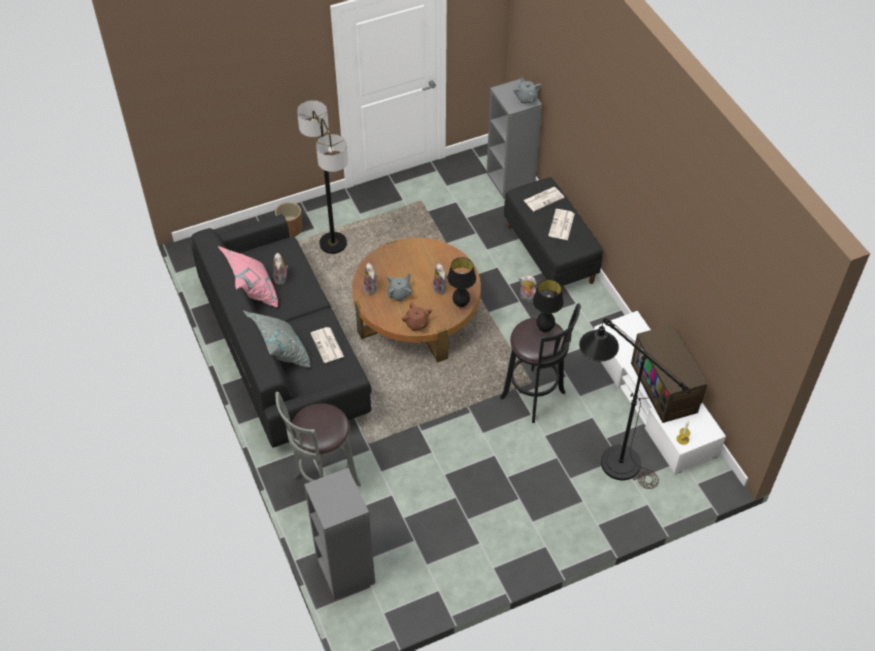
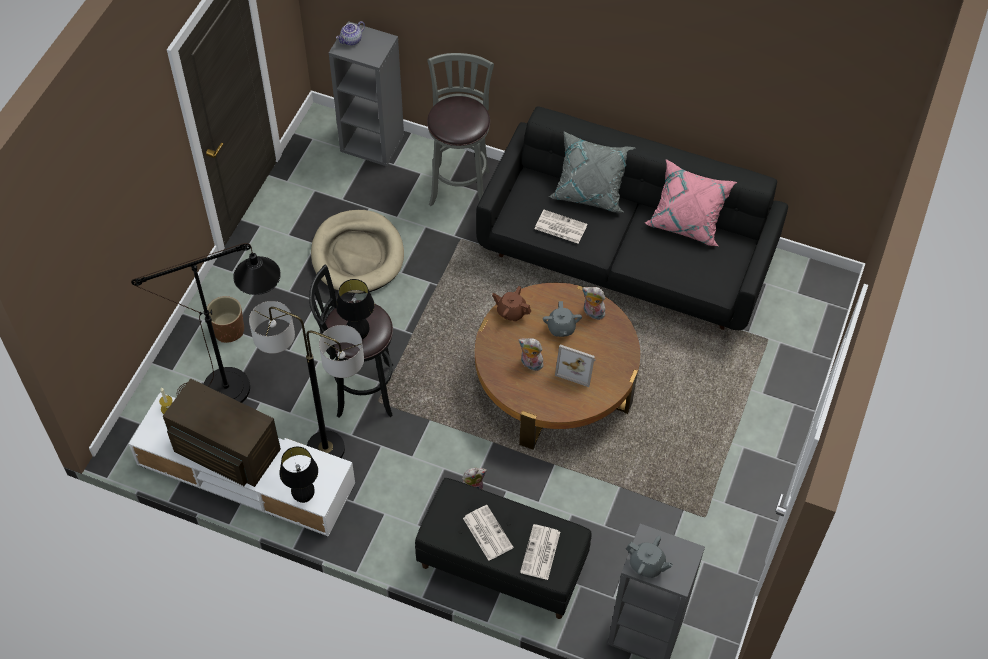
camera: 135 degrees right, 5 degrees up
(281, 278) = (678, 252): plush toy -> none
(290, 229) = (781, 372): brown planter -> brown planter (228, 330)
(333, 244) = (723, 391): floor lamp -> floor lamp (326, 449)
(341, 507) = (351, 41): none -> teapot
(416, 268) = (577, 367): none -> picture frame
(447, 488) = (357, 255): none -> beige dog bed
(461, 304) = (494, 363): black table lamp -> black table lamp (304, 496)

